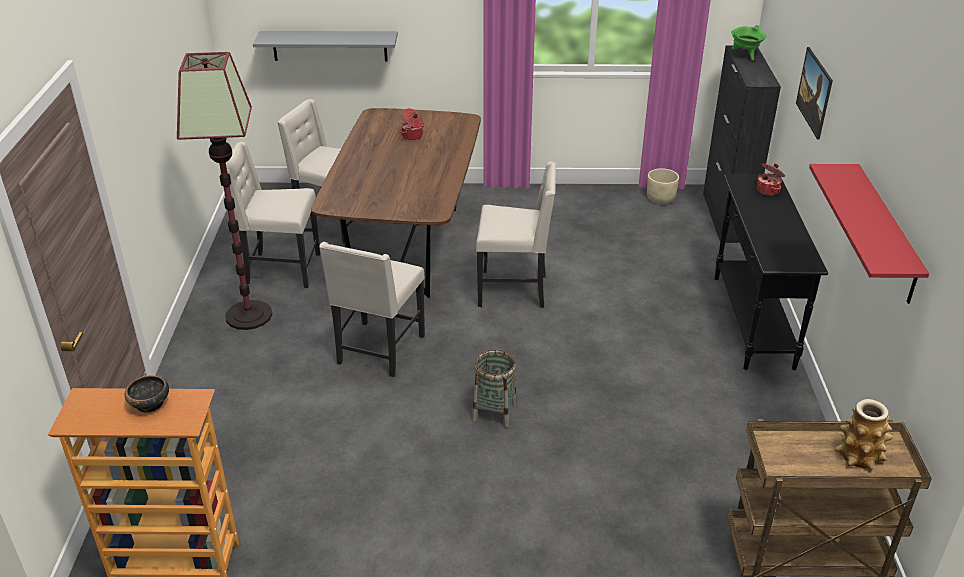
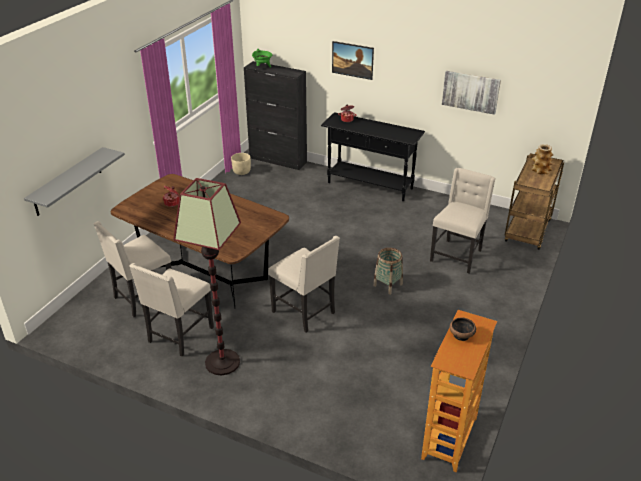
camera: 65 degrees left, 0 degrees up
(514, 290) = (285, 246): beige chair -> beige chair (457, 255)
(885, 234) = (471, 92): red shelf -> picture

